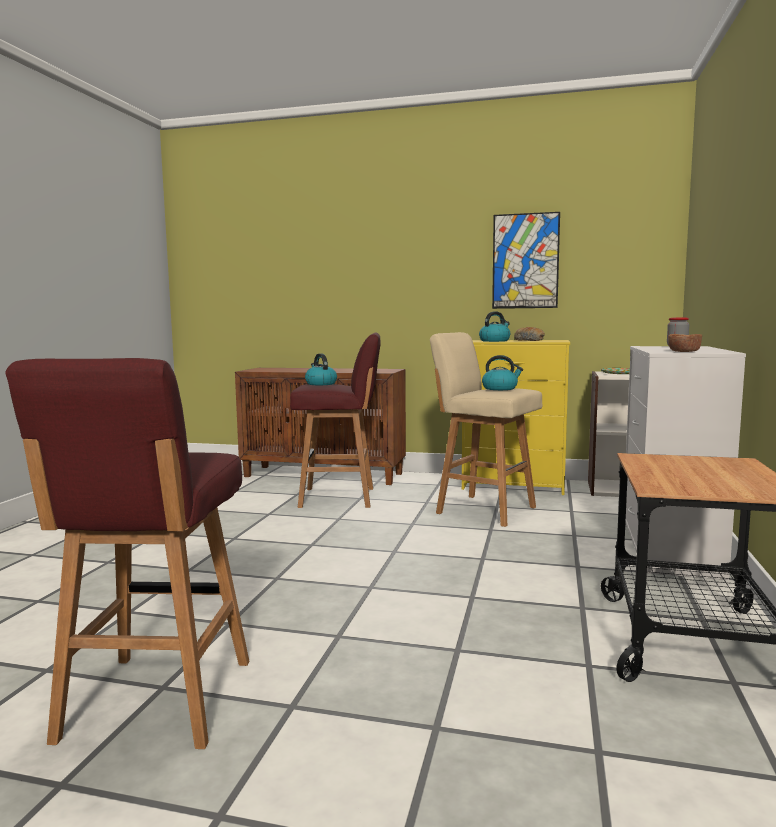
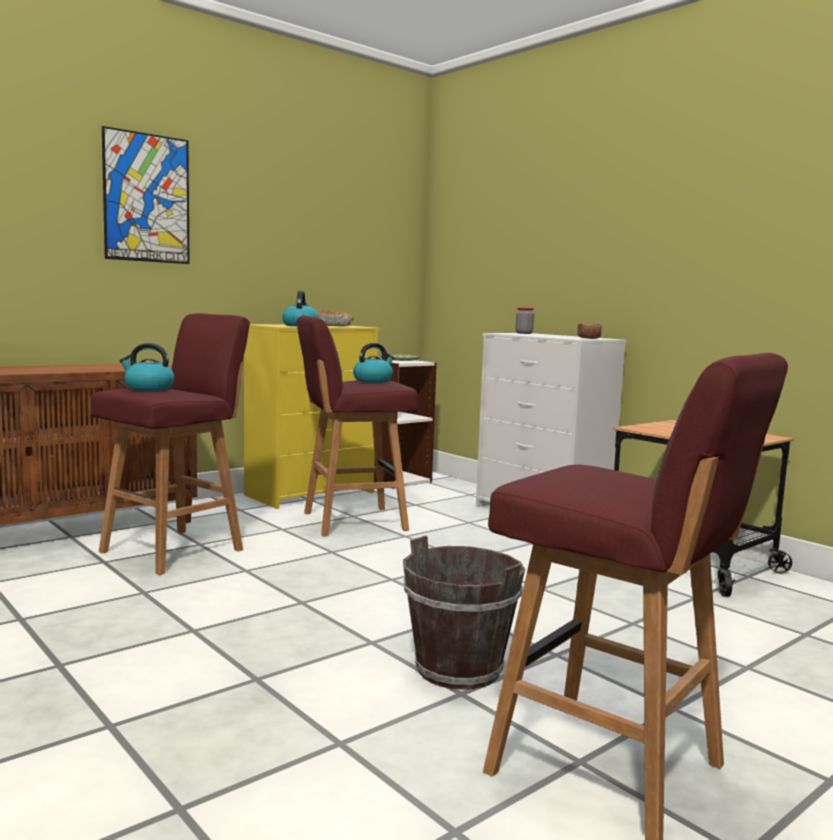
camera: 55 degrees left, 0 degrees up
(267, 612) = (459, 669): none -> brown bucket
(484, 509) = (351, 521): beige stool -> red stool
(525, 261) = (297, 232): picture -> picture (147, 198)

